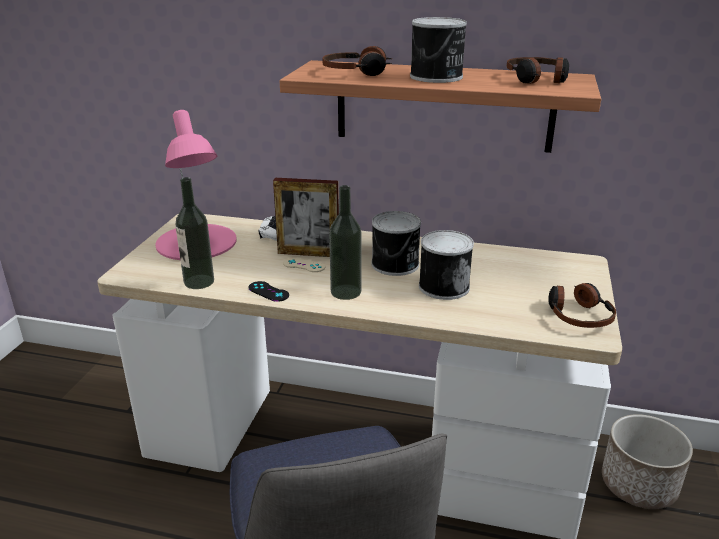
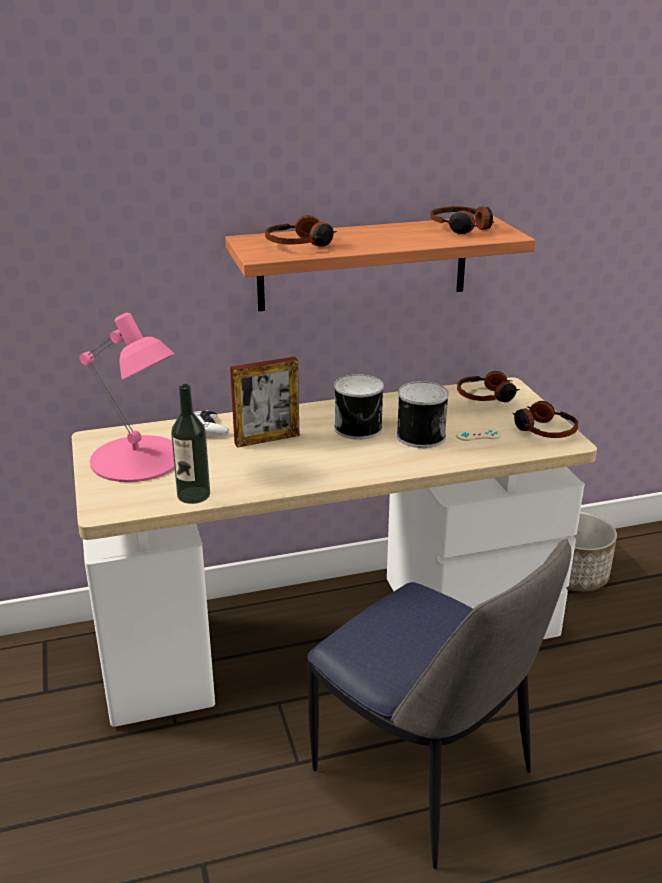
camera: 30 degrees left, 0 degrees up
(268, 291) = (274, 484): black game controller -> none
(304, 265) = (276, 451): beige game controller -> beige game controller (478, 435)
(345, 292) = (344, 464): bottle -> none
(437, 77) = (379, 238): can -> none
(552, 267) = (487, 396): none -> headphones

